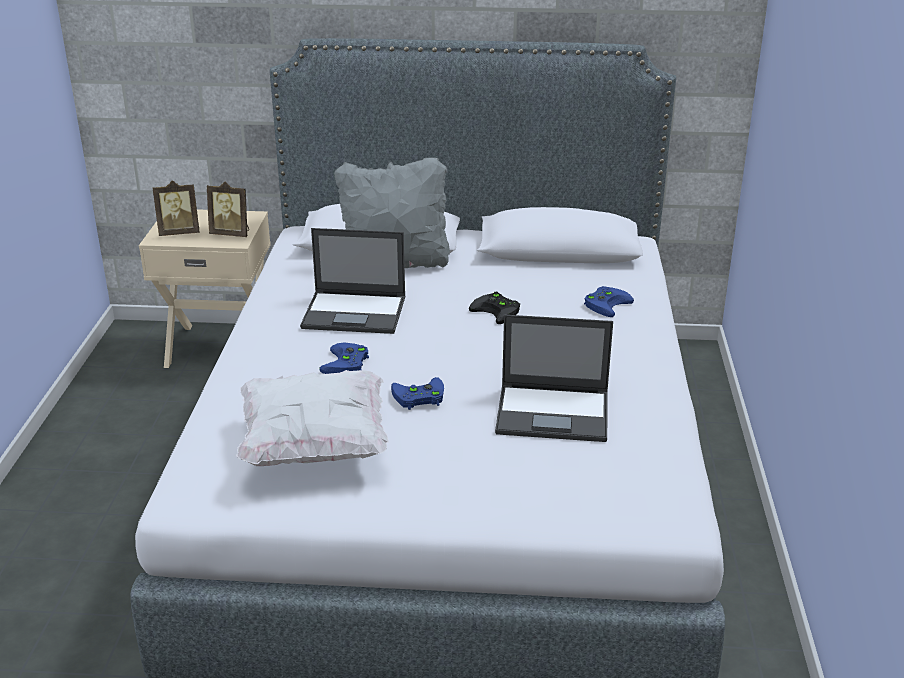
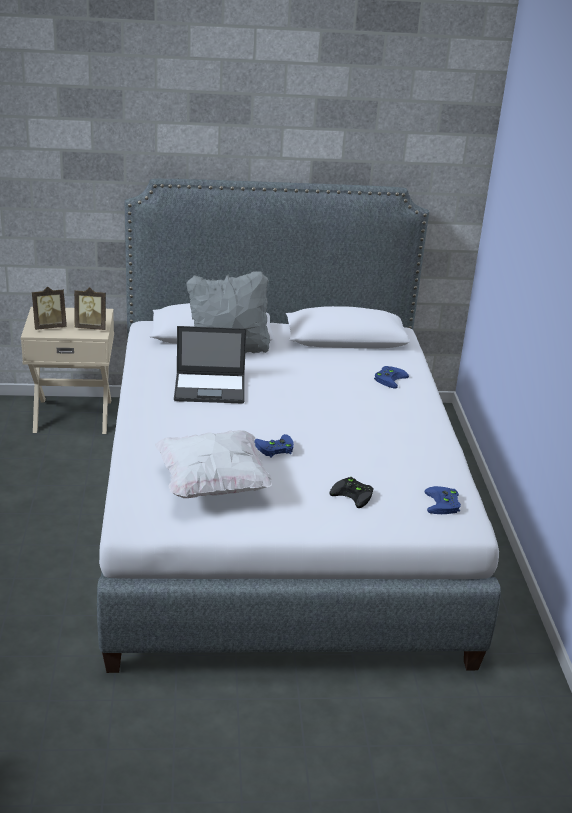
camera: 10 degrees left, 0 degrees up
(347, 364) = (216, 426): blue game controller -> blue game controller (443, 504)
(498, 311) = (314, 385): black game controller -> black game controller (354, 494)
(554, 413) = (371, 457): laptop -> none

